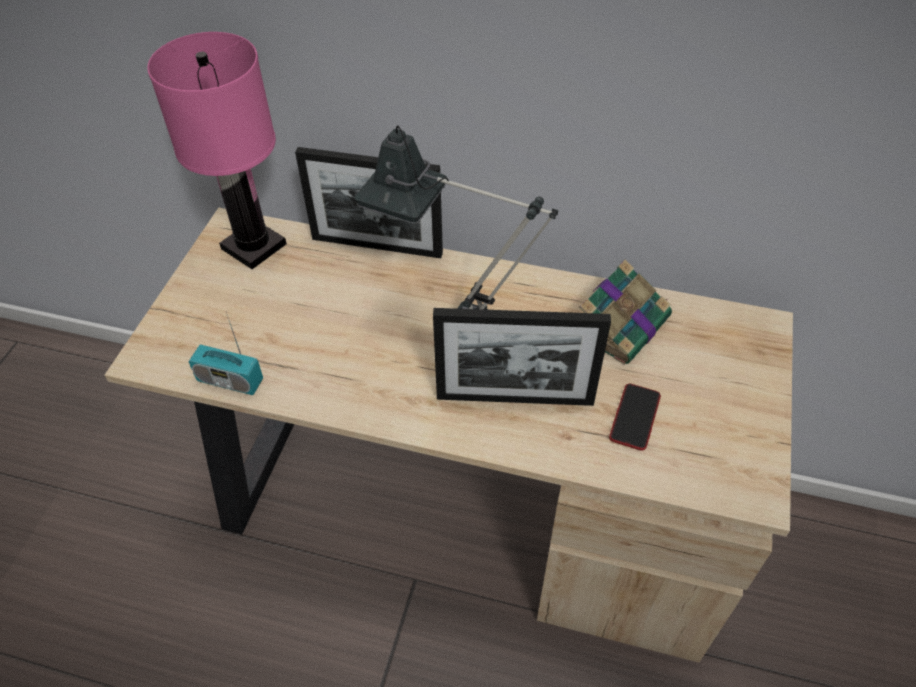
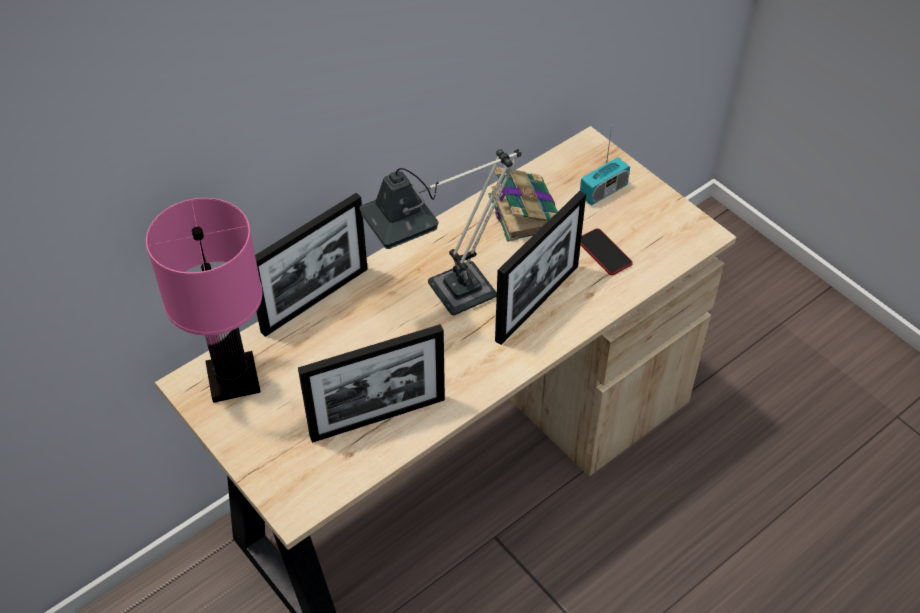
camera: 55 degrees left, 0 degrees up
(230, 381) = (373, 460): radio -> radio (603, 191)
(279, 358) = (378, 418): none -> picture frame

